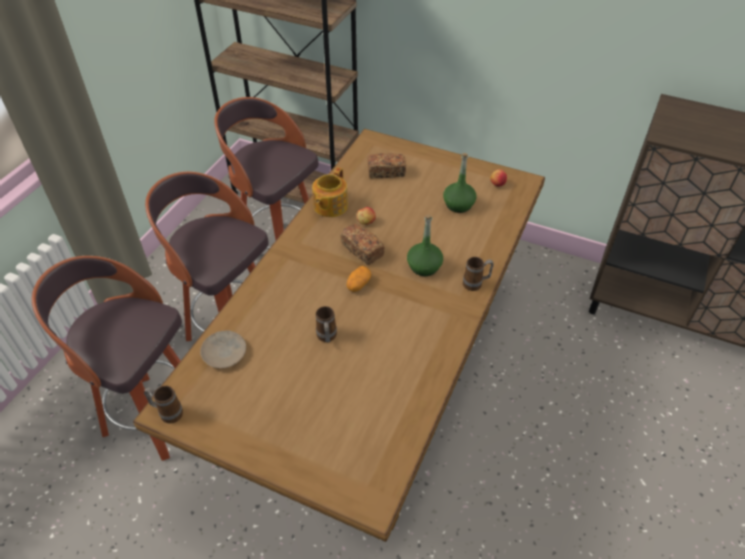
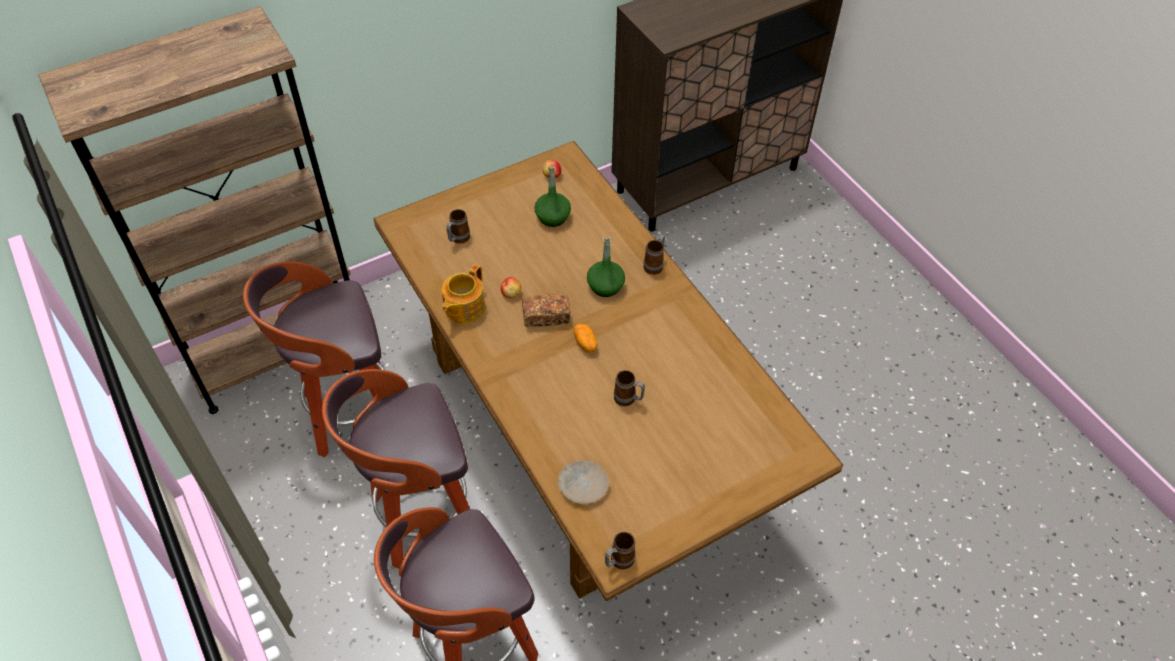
camera: 55 degrees left, 5 degrees up
(329, 206) = (463, 308): teapot -> teapot turned 60 degrees clockwise
(386, 172) = (458, 239): bread -> mug

